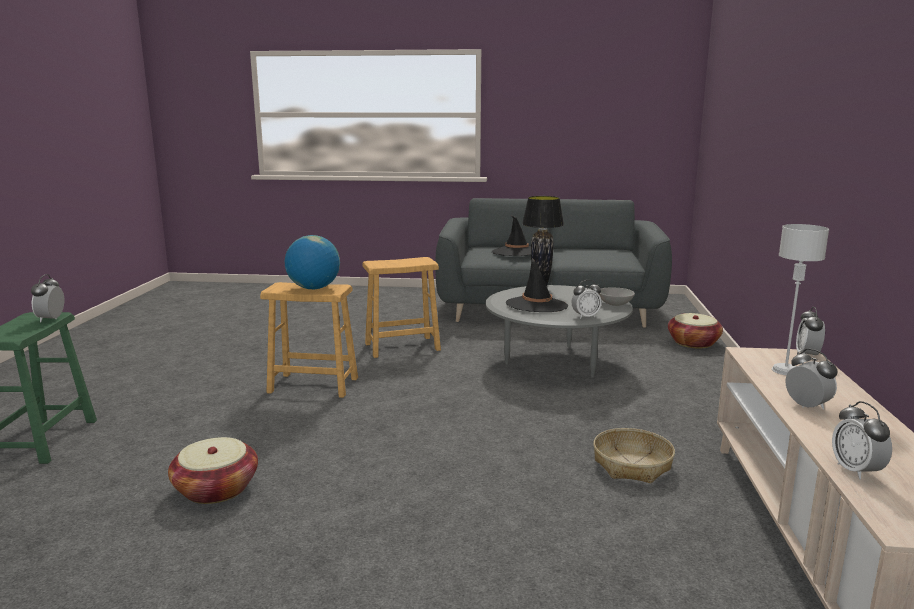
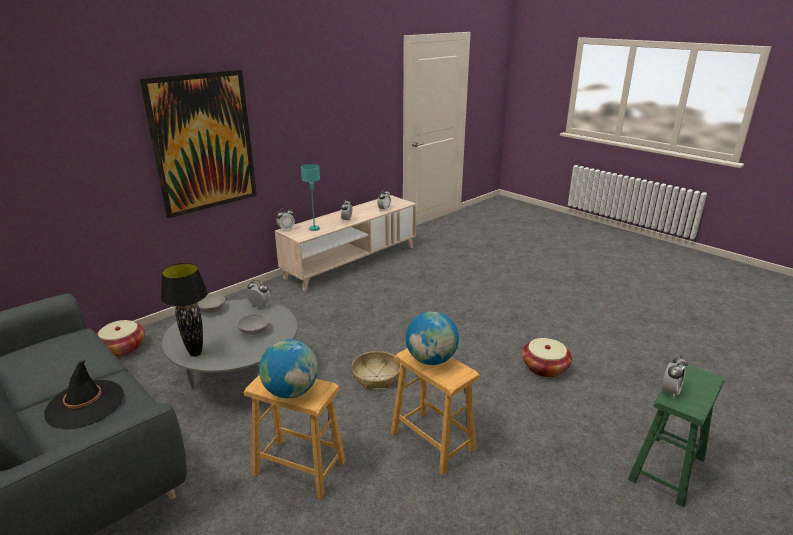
camera: 140 degrees left, 10 degrees up
(396, 261) = (291, 391): none -> globe
(536, 305) = (254, 331): black hat -> grey bowl
(632, 465) = (349, 300): basket -> basket (376, 376)
(786, 371) = (314, 228): grey table lamp -> turquoise table lamp
(810, 139) = (203, 143): none -> picture

